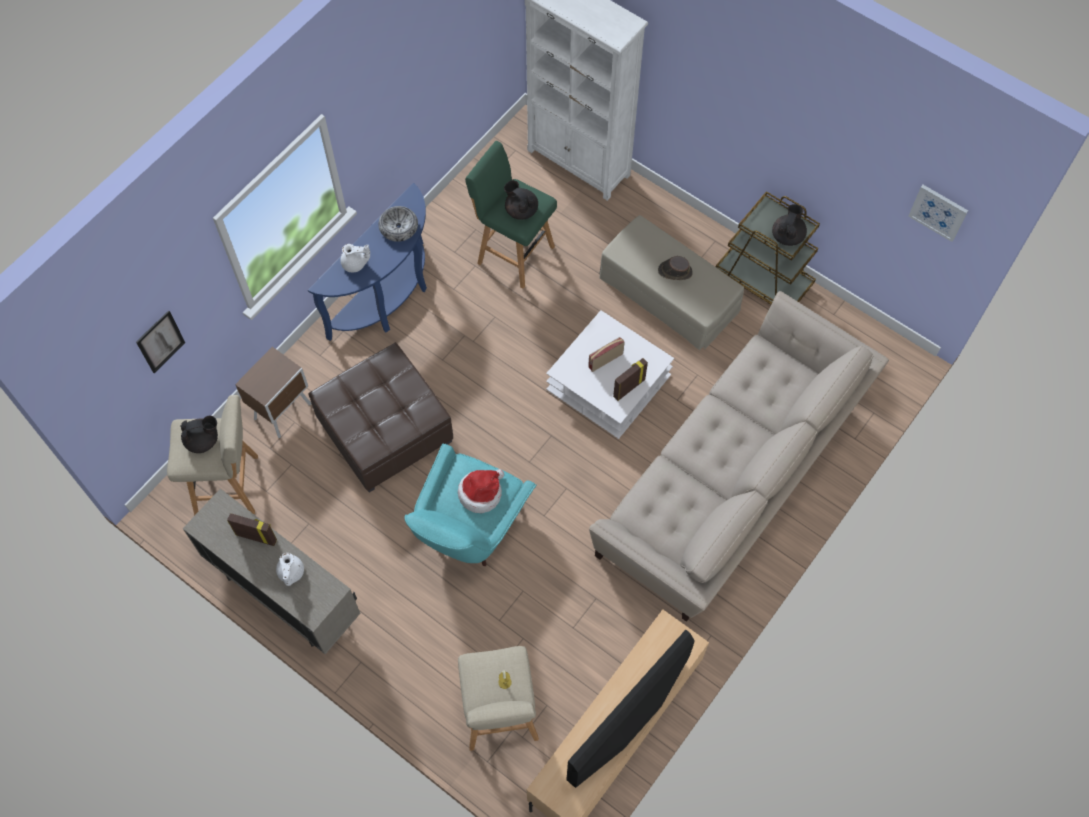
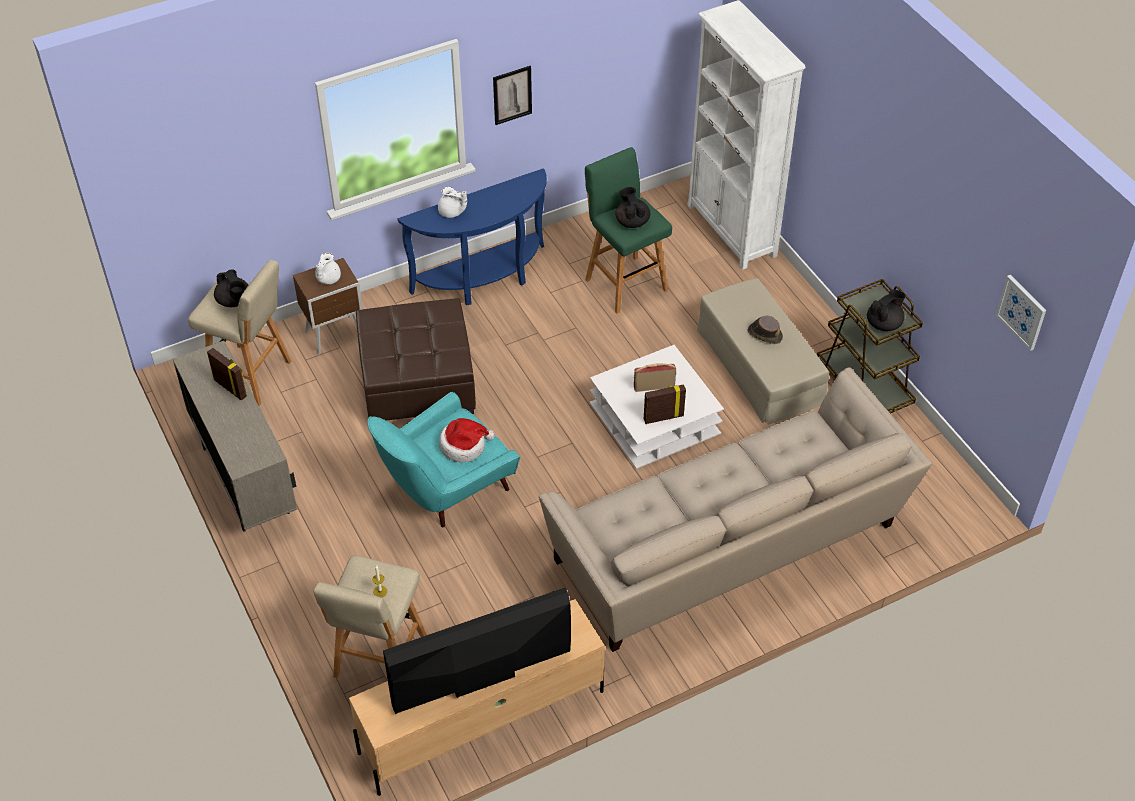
camera: 25 degrees right, 15 degrees down
(160, 341) = (229, 185): picture -> picture (512, 95)
(203, 440) = (234, 301): black teapot -> black teapot turned 45 degrees clockwise
(290, 573) = (242, 427): white teapot -> white teapot (327, 279)
(399, 227) = (509, 197): bowl -> none

